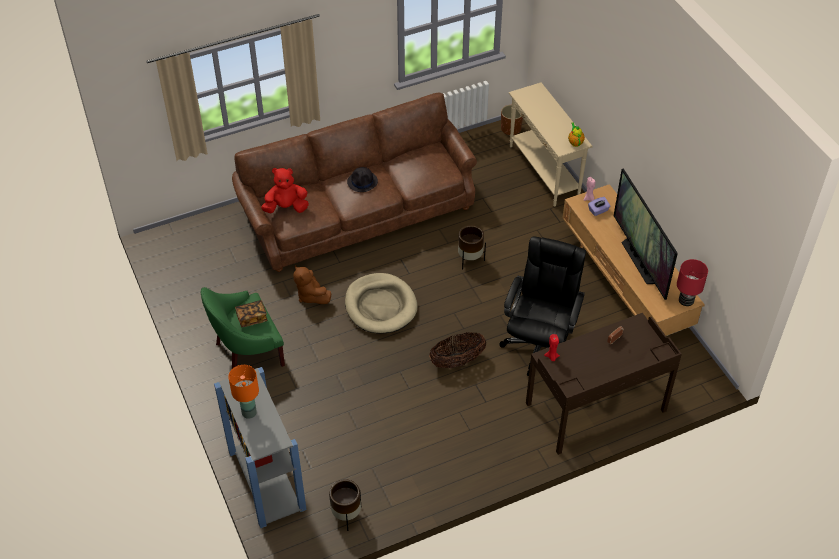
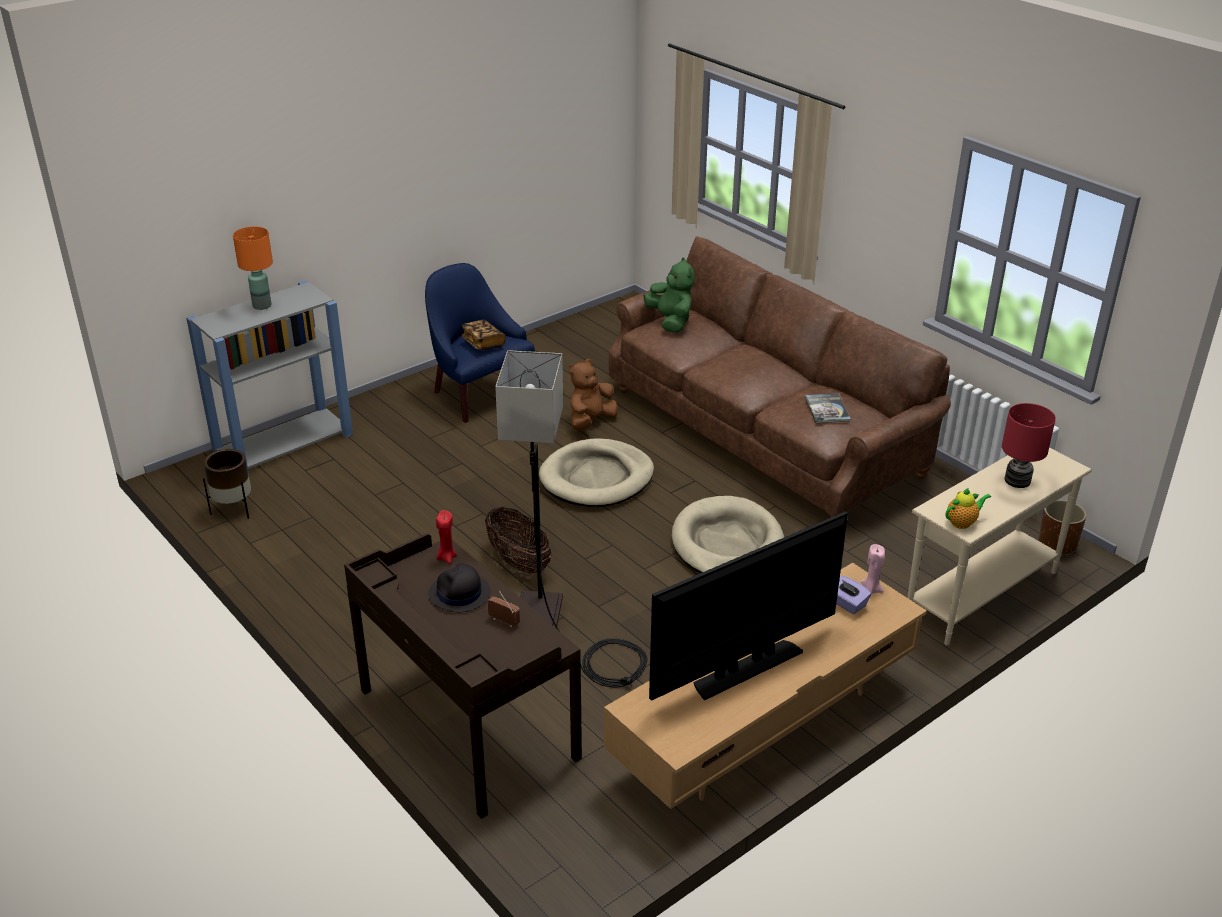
camera: 75 degrees right, 15 degrees down
(247, 352) = (478, 393): green armchair -> blue armchair
(286, 208) = (670, 321): red plush toy -> green plush toy
(362, 182) = (755, 366): black hat -> black hat (459, 594)
(425, 164) = (827, 409): none -> book
(470, 260) = (727, 544): brown planter -> beige dog bed
(539, 346) = (577, 641): black office chair -> floor lamp
(686, 300) = (675, 741): red table lamp -> red table lamp (1017, 480)

